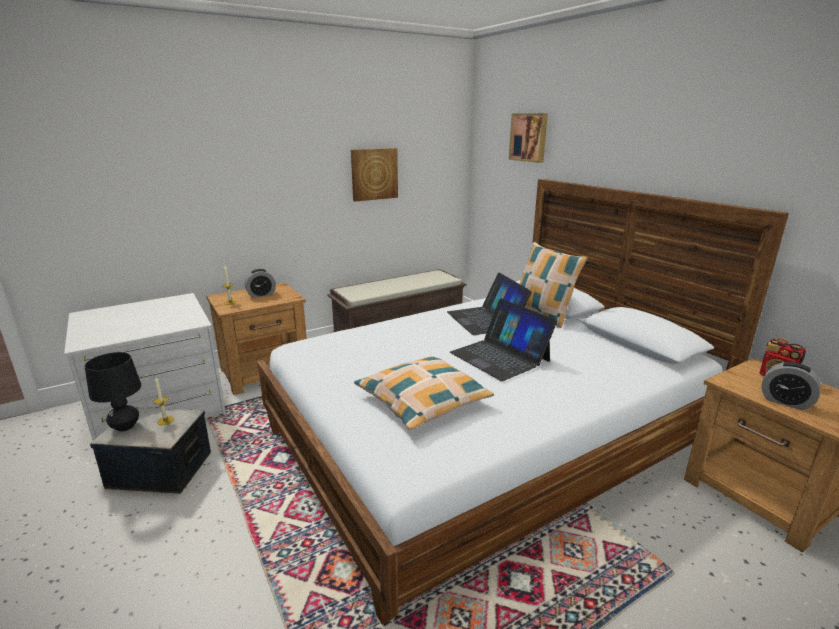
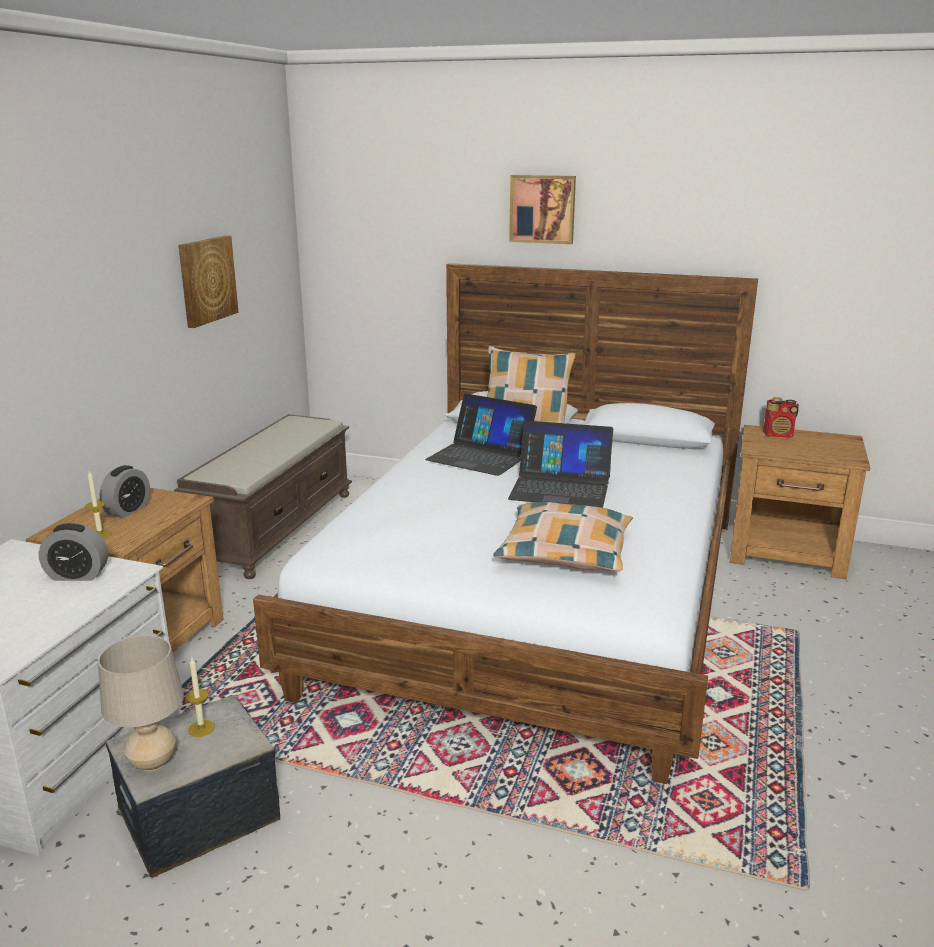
camera: 40 degrees left, 0 degrees up
(125, 427) = (153, 762): black table lamp -> beige table lamp
(529, 137) = (415, 208): picture -> picture (542, 209)
(785, 401) = (807, 451): alarm clock -> alarm clock (77, 575)

